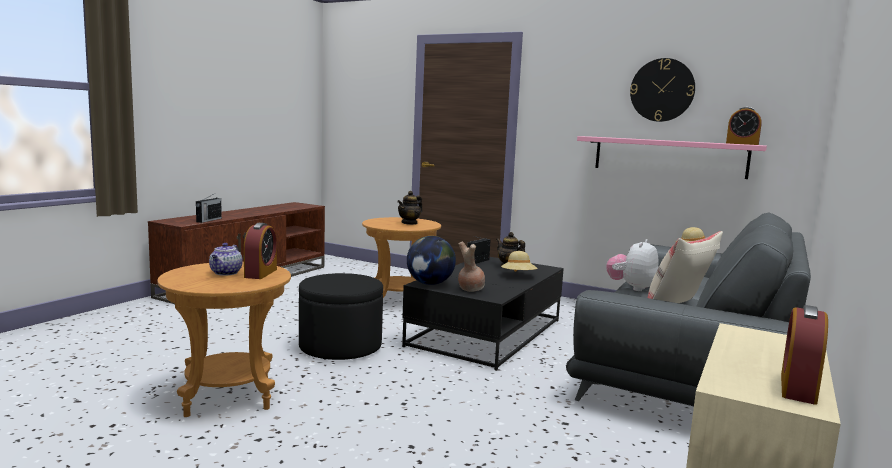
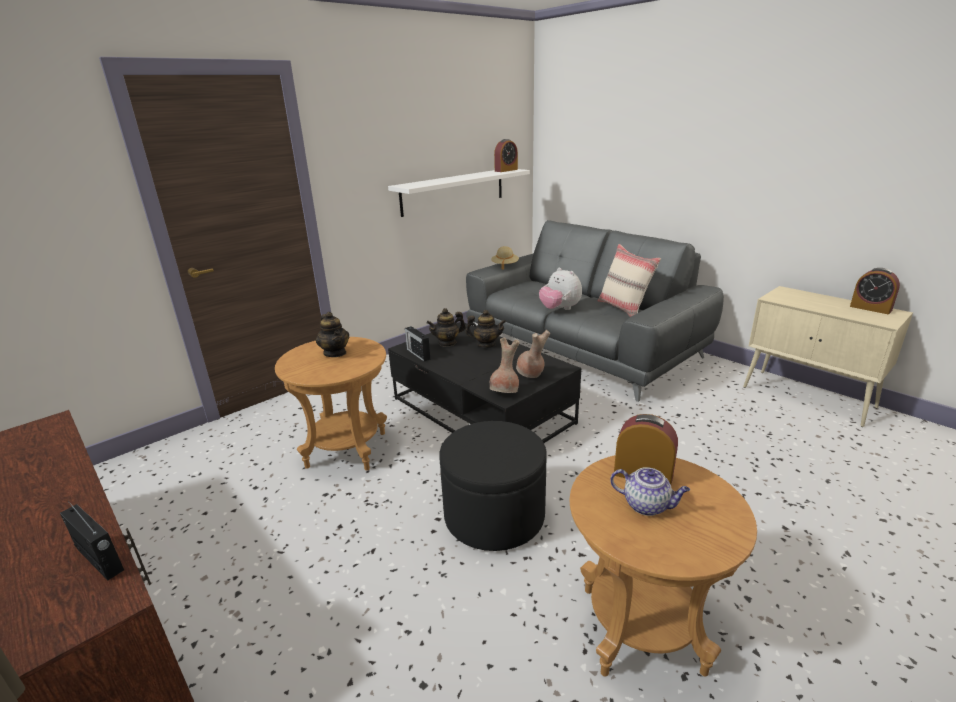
camera: 70 degrees left, 15 degrees up
(430, 284) = (505, 392): globe -> brown vase
(518, 276) = (486, 344): beige hat -> teapot
(662, 90) = (440, 128): wall clock -> none
(669, 157) = (453, 191): pink shelf -> white shelf

